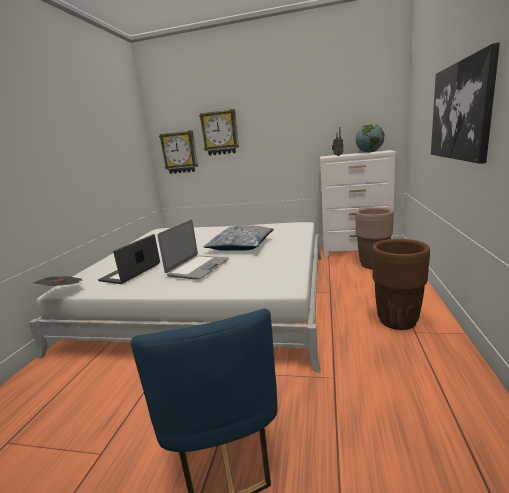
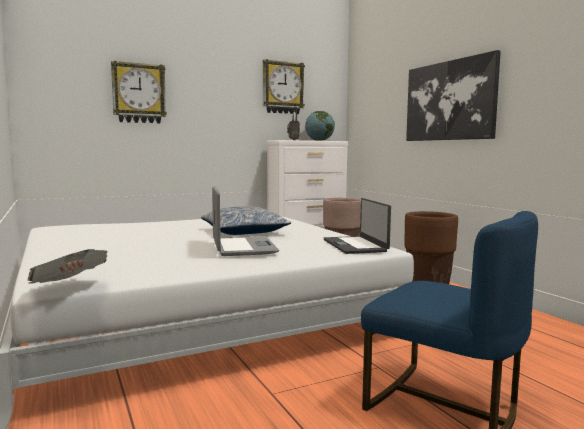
camera: 40 degrees left, 10 degrees down
(131, 272) = (143, 260): laptop -> laptop (355, 245)
(179, 152) = (67, 111): wall clock -> wall clock (282, 88)

